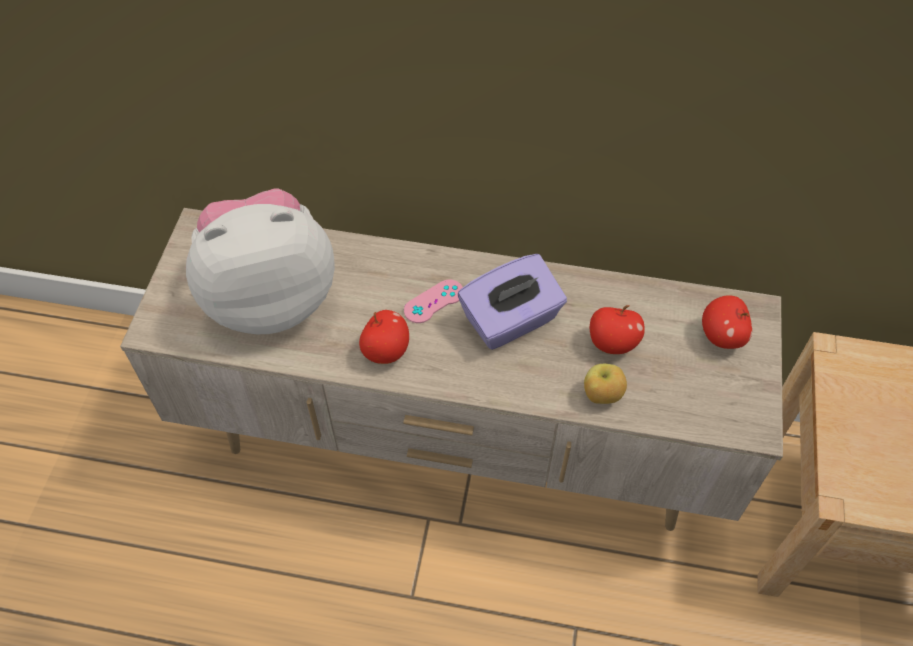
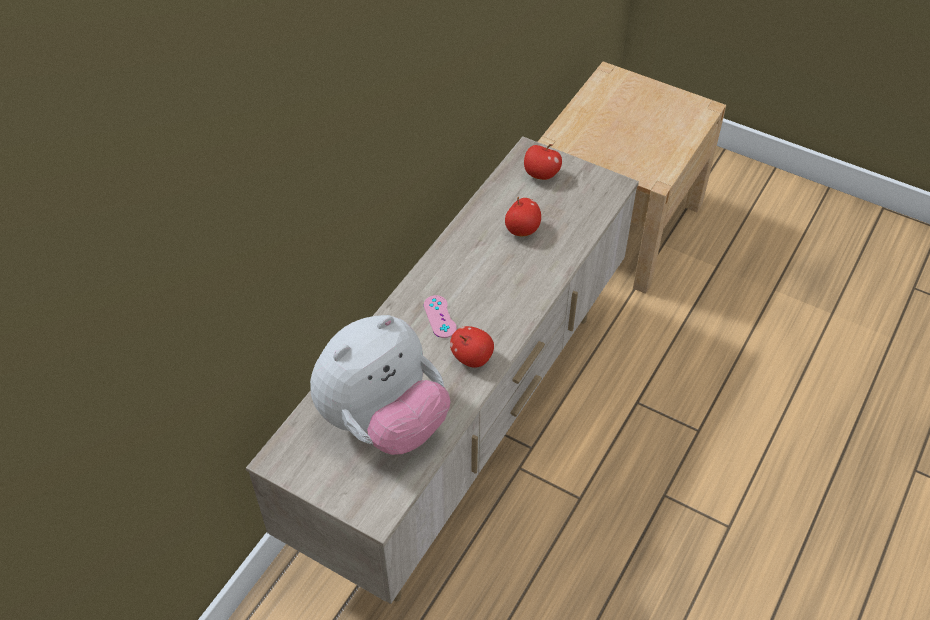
camera: 70 degrees left, 5 degrees down
(270, 297) = (383, 421): plush toy -> plush toy turned 135 degrees counterclockwise
(511, 320) = (478, 277): purple tissue box -> none
(601, 396) = (562, 249): apple -> none

